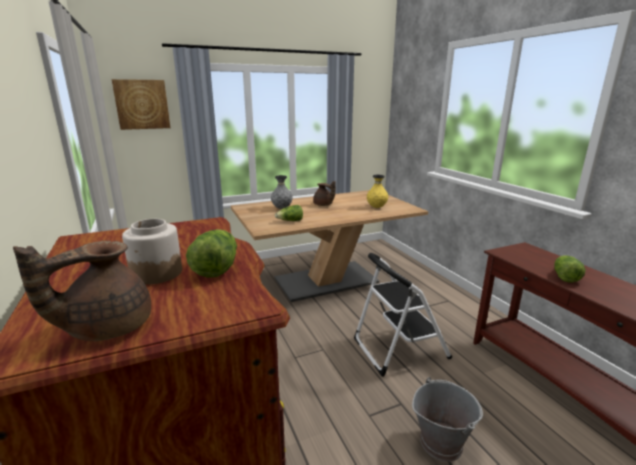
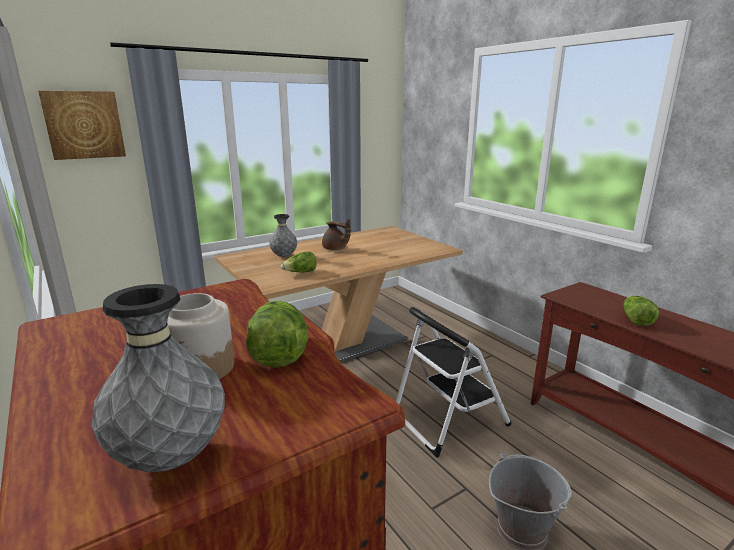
camera: 10 degrees left, 0 degrees up
(106, 327) = (170, 457): brown teapot -> grey vase
(376, 207) = (401, 249): yellow vase -> none

